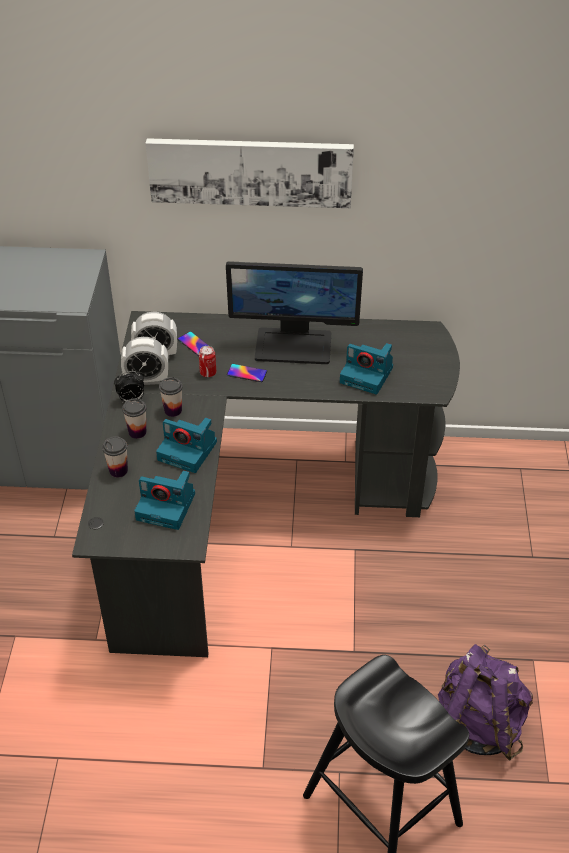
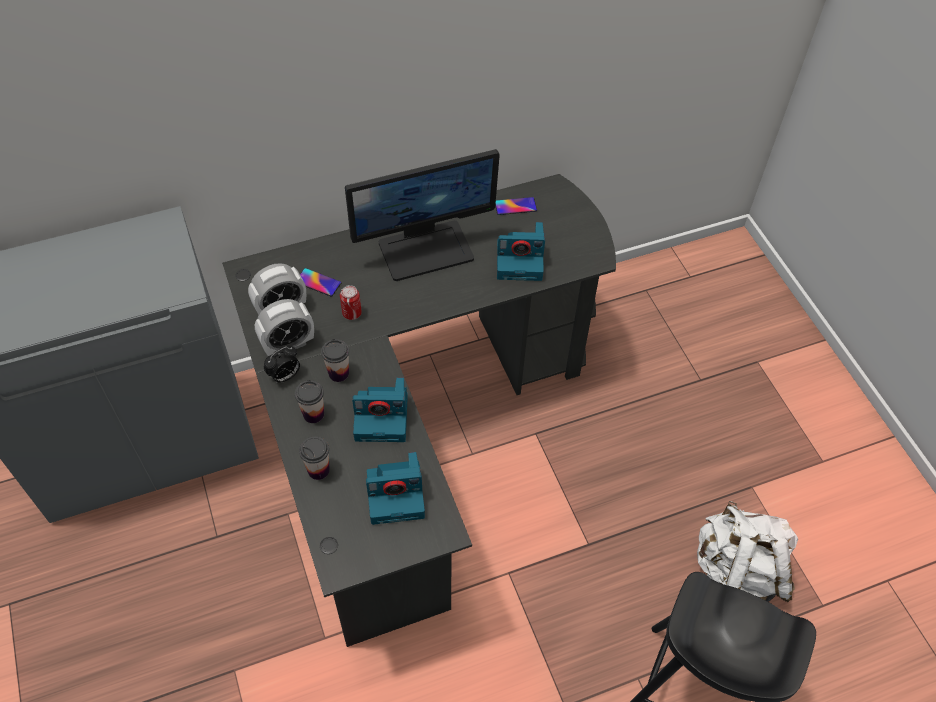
camera: 25 degrees left, 10 degrees up
(247, 373) = (394, 300): phone -> phone (515, 206)
(250, 171) = (343, 71): picture -> none
(478, 724) = (736, 573): purple backpack -> white backpack

